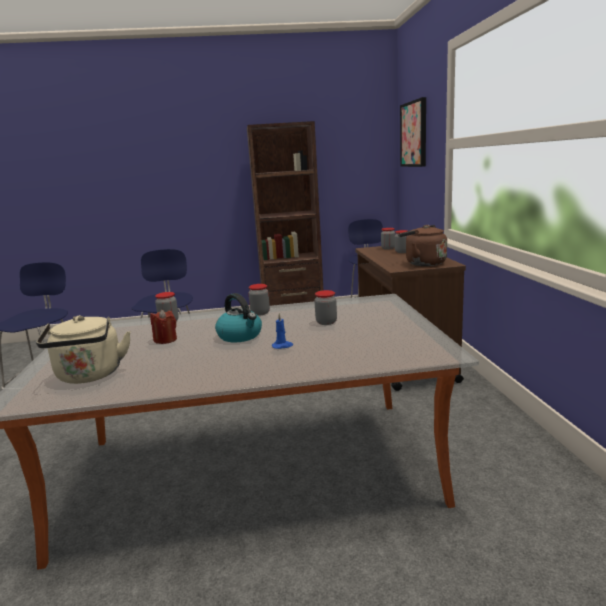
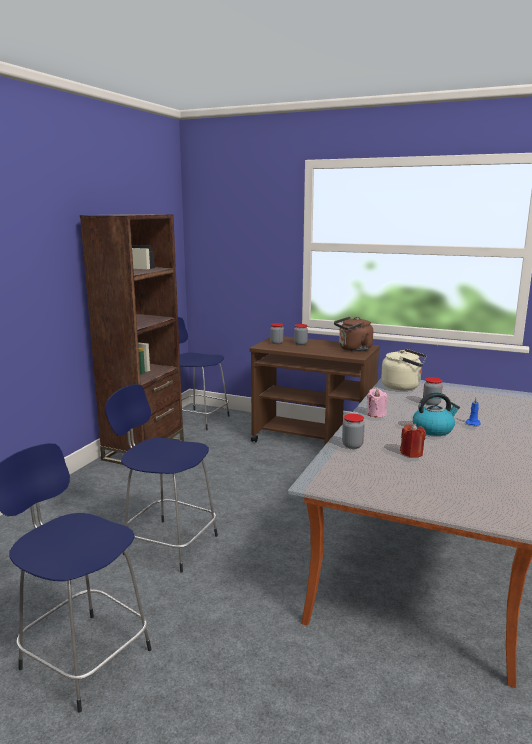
camera: 60 degrees left, 0 degrees up
(89, 376) = (484, 489): beige kettle -> beige kettle (403, 386)
(260, 313) = (376, 414): jar -> pink candle
(414, 134) = (230, 231): picture -> none

